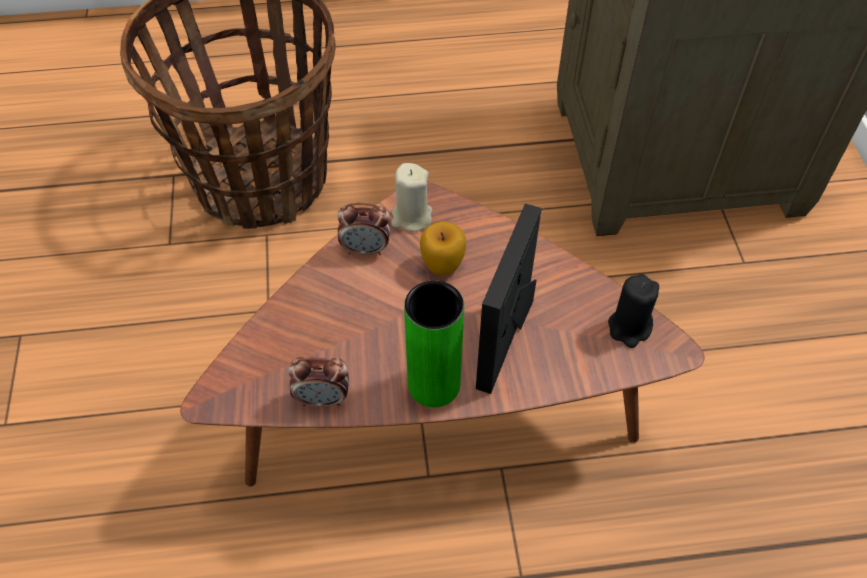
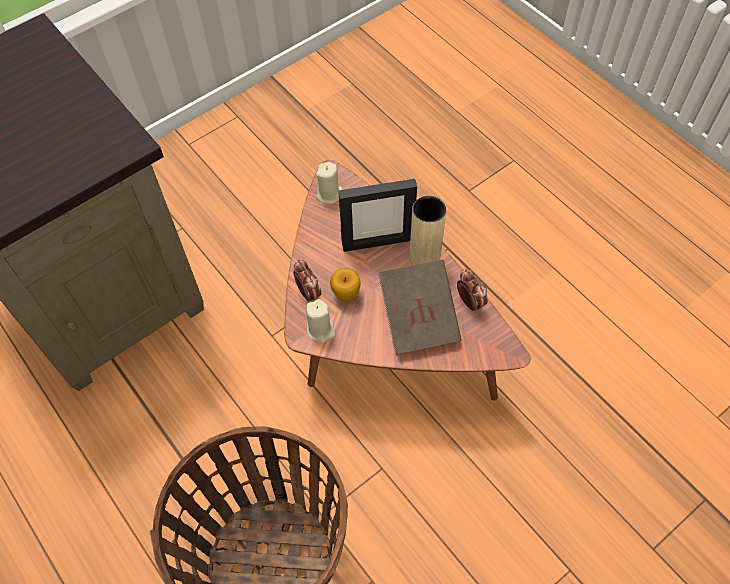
camera: 120 degrees left, 5 degrees up
(347, 325) = (419, 318): none -> brown book
(366, 249) = (361, 340): alarm clock -> alarm clock (308, 293)
(434, 384) = (424, 258): green vase -> beige vase
(629, 327) = (329, 194): black candle -> beige candle

